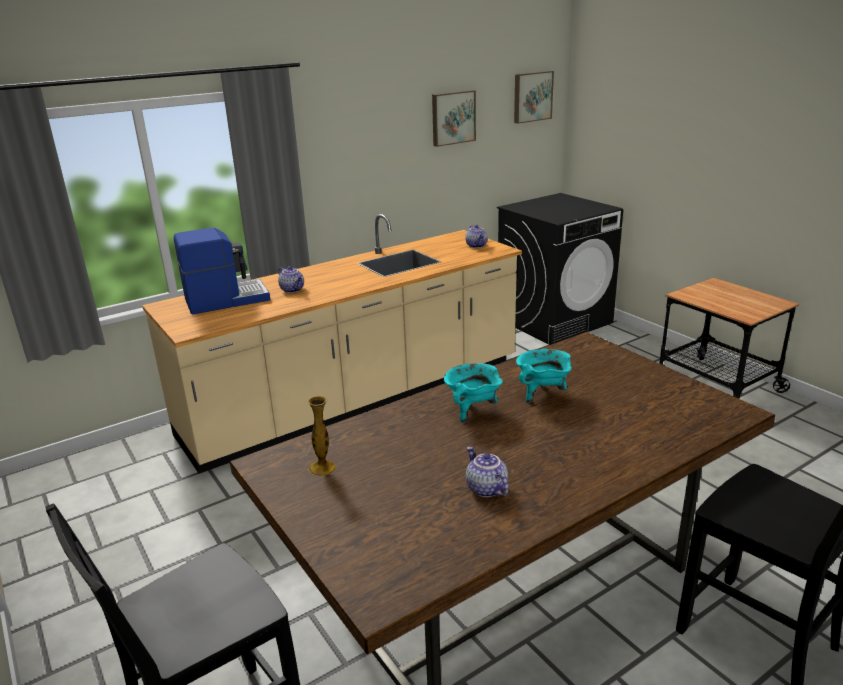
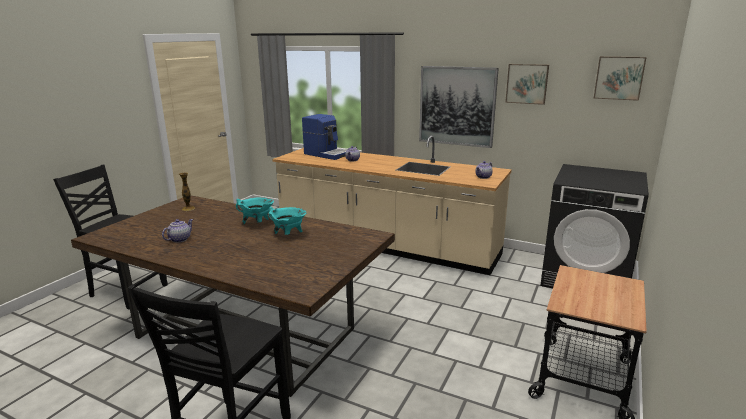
camera: 60 degrees right, 5 degrees down
(376, 165) = (457, 106): none -> picture

